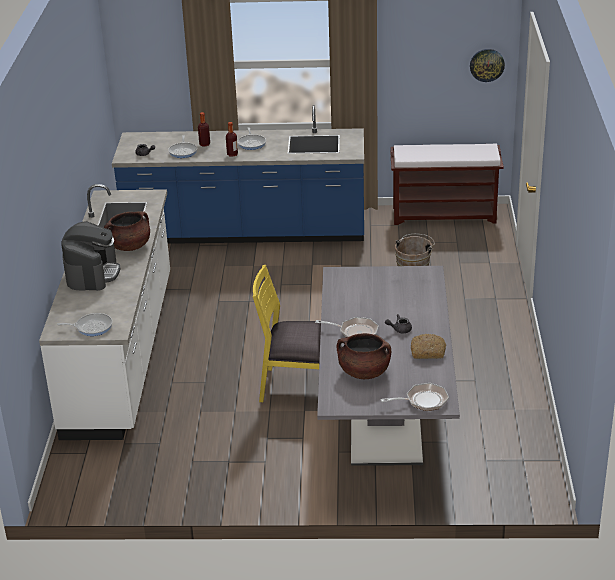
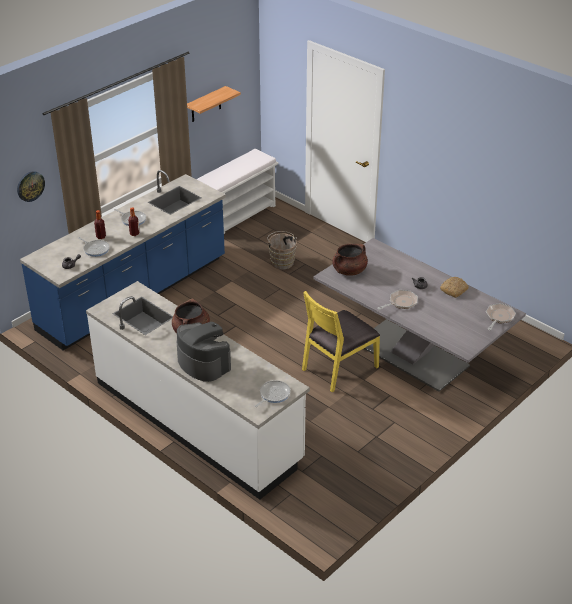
camera: 50 degrees left, 5 degrees up
(364, 372) = (446, 321): brown cooking pot -> brown cooking pot (349, 271)
(420, 59) = (206, 105): none -> shelf
(445, 214) = (238, 215): brown bench -> white bench
(487, 65) = (244, 92): wall clock -> wall clock (30, 186)

